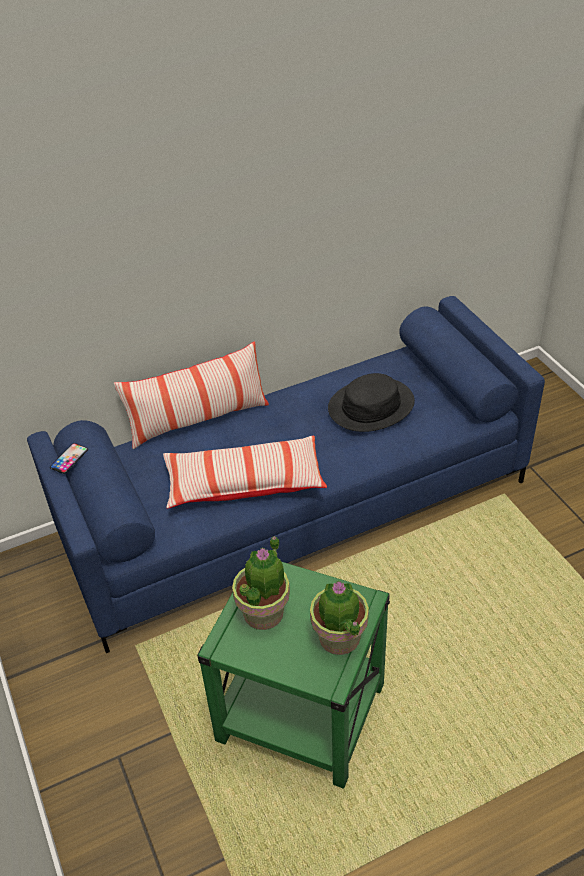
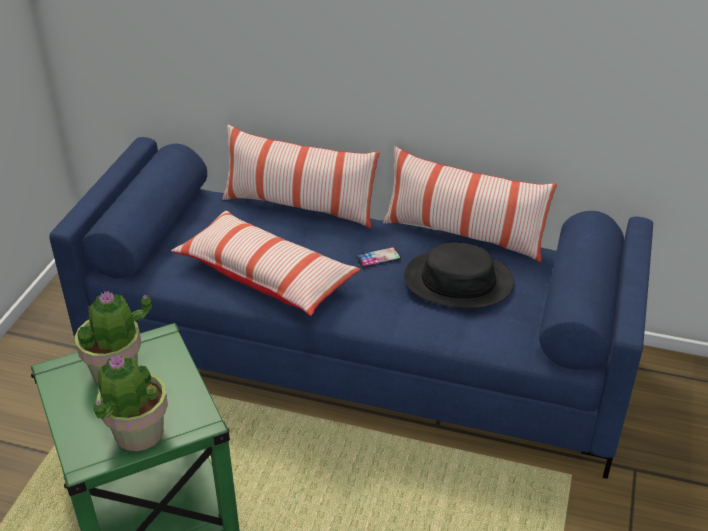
camera: 40 degrees right, 5 degrees down
(69, 458) = (137, 166): phone -> phone (378, 257)
(333, 373) = (463, 235): none -> pillow

